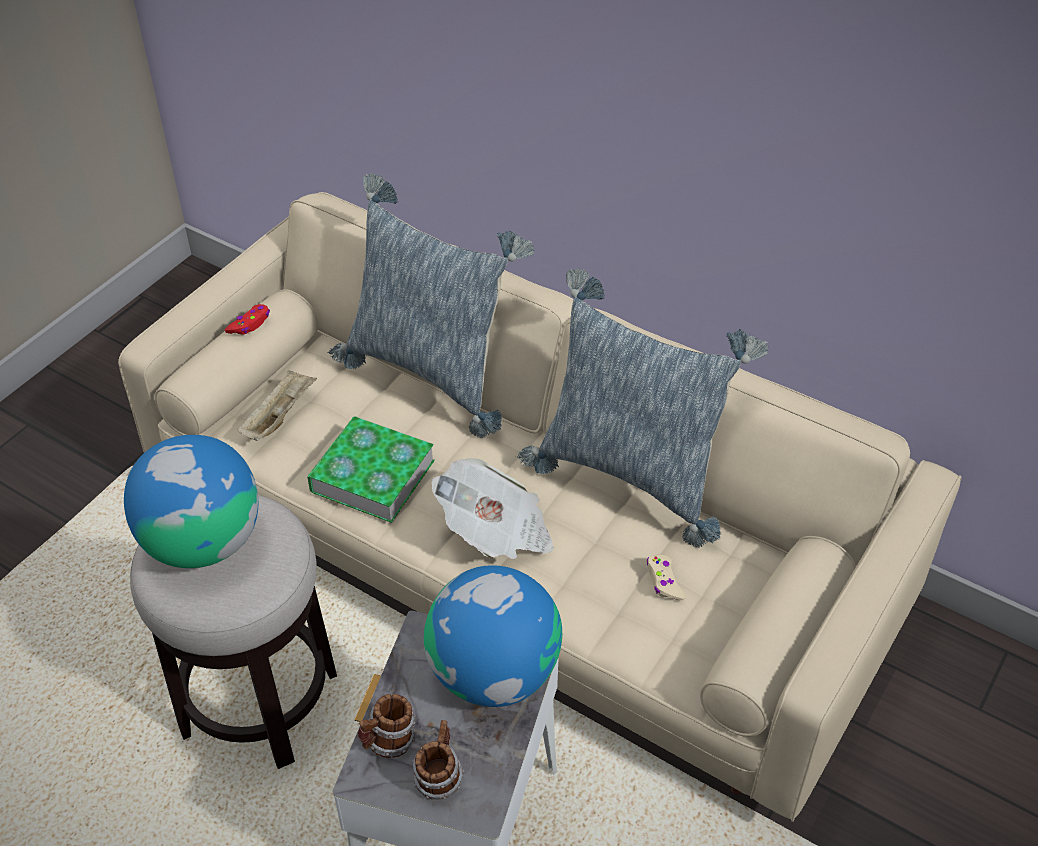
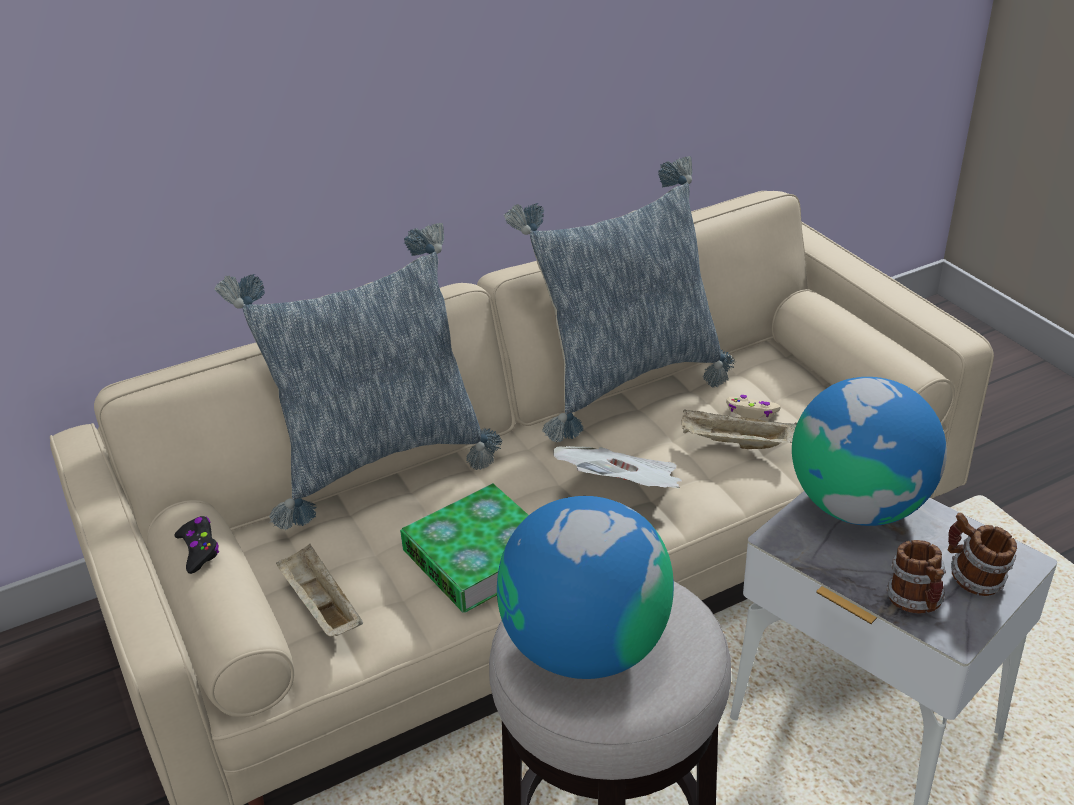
camera: 60 degrees left, 10 degrees down
(250, 324) = (199, 549): red game controller -> black game controller
(608, 584) = (735, 444): none -> beige tray

